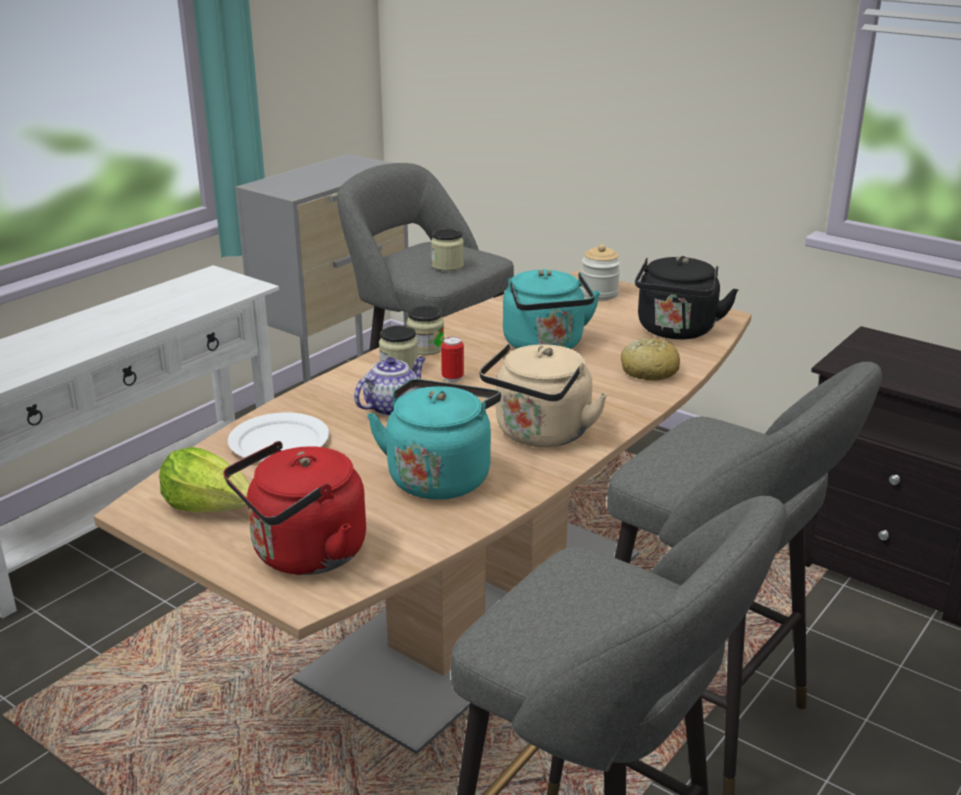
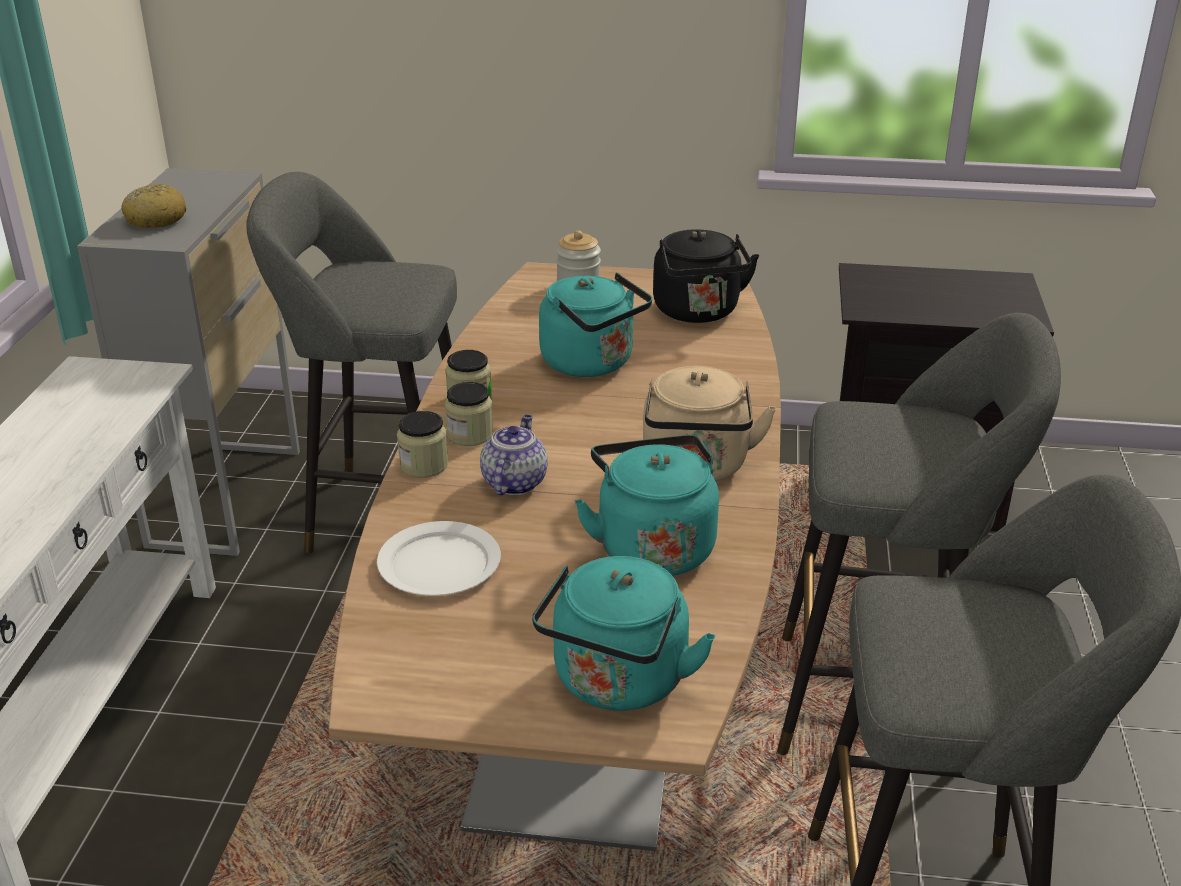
camera: 30 degrees left, 5 degrees up
(210, 506) = (453, 667): lettuce -> none
(303, 555) = (618, 684): red kettle -> turquoise kettle
(447, 265) = (397, 291): jar -> jar (424, 465)
(452, 378) = (539, 429): can -> none
(648, 371) = (720, 365): bread -> bread (155, 219)

